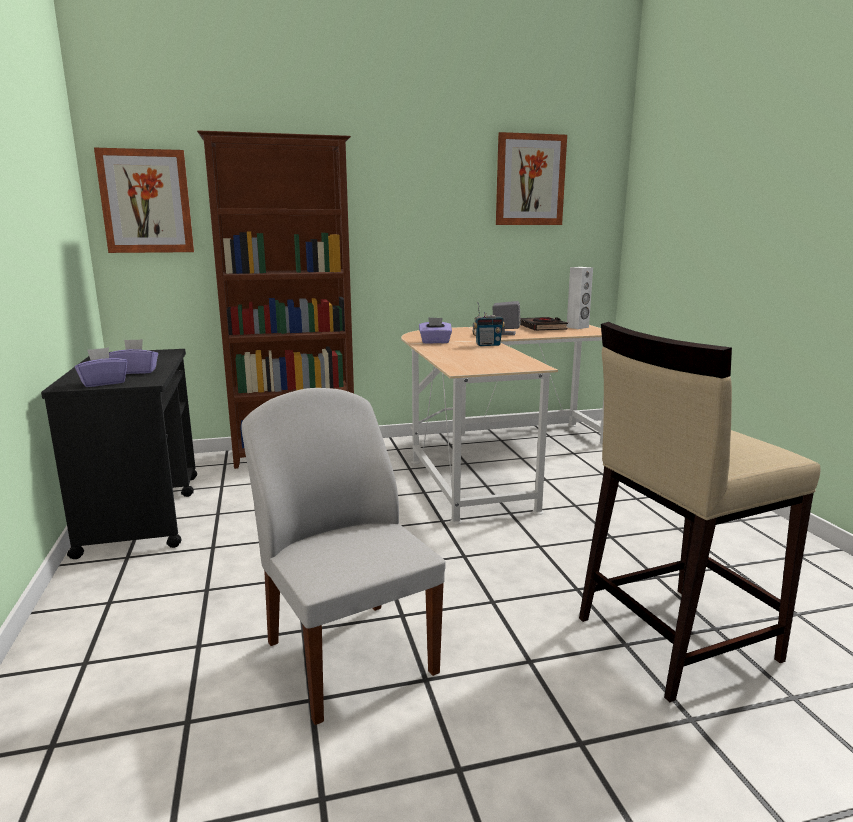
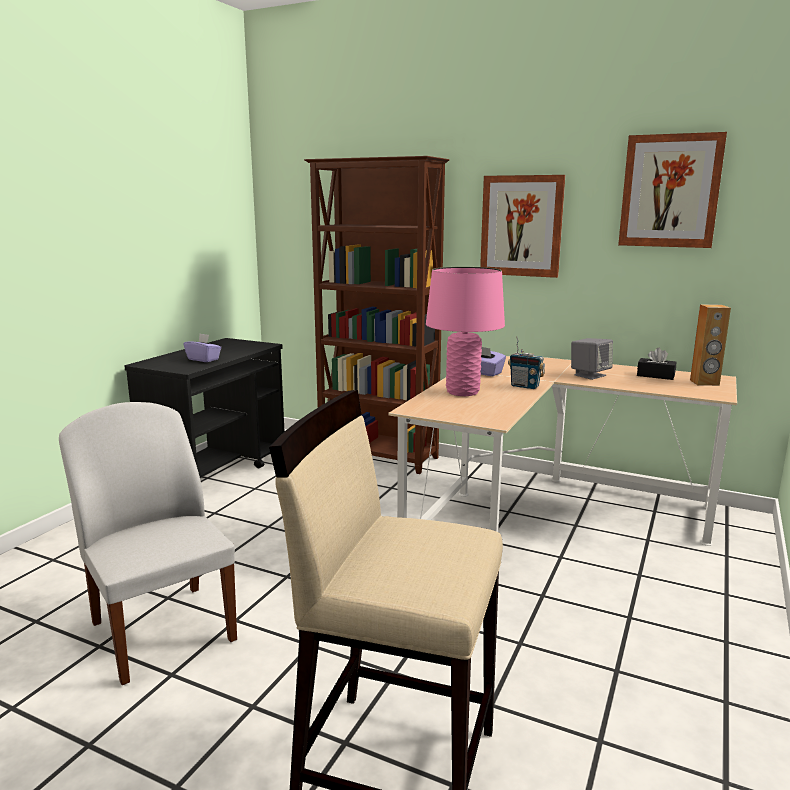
camera: 40 degrees right, 0 degrees up
(103, 383) = (165, 365): purple tissue box -> none
(146, 202) = (293, 216): picture -> picture (521, 226)
(349, 654) = (162, 629): white chair -> white chair turned 45 degrees counterclockwise
(459, 355) = (463, 392): none -> pink table lamp
(542, 328) = (655, 376): black book -> black tissue box
(577, 327) = (704, 383): white speaker -> brown speaker

